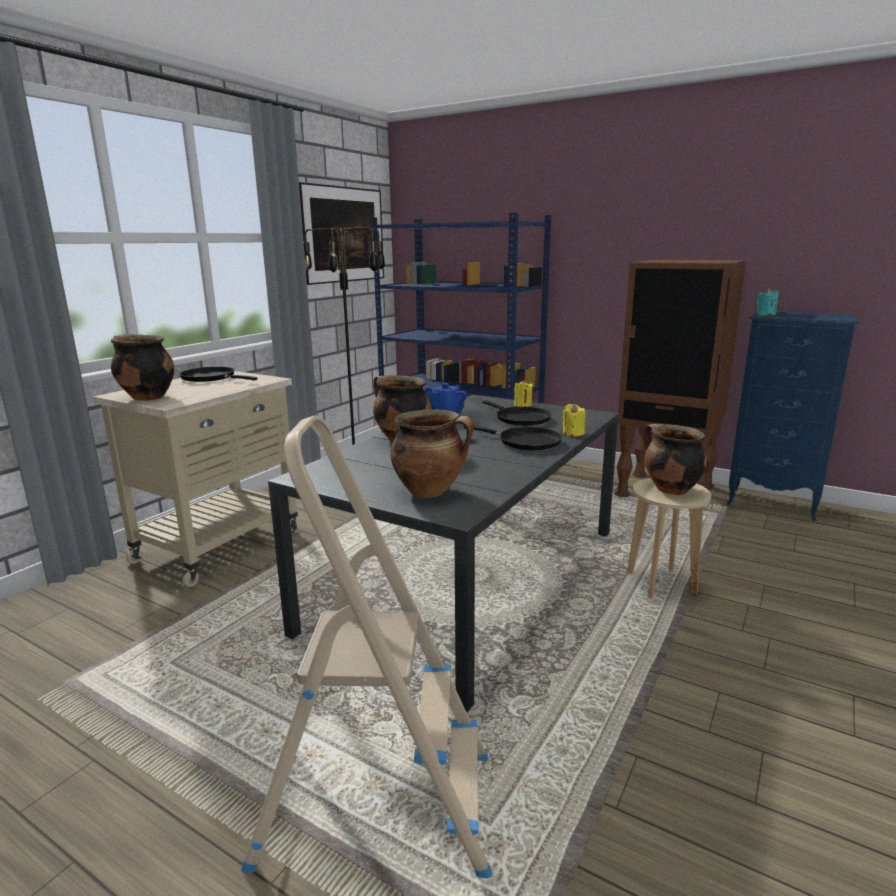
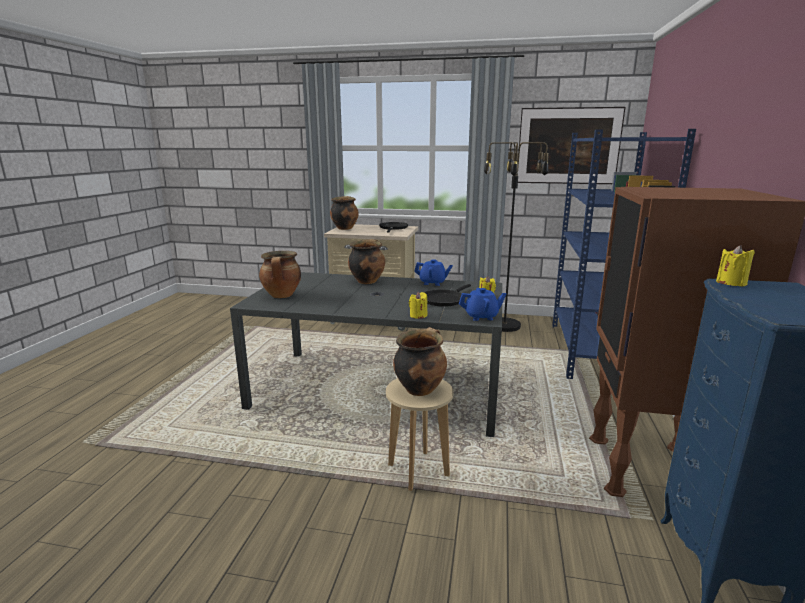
camera: 70 degrees right, 0 degrees up
(379, 809) = (181, 400): beige step ladder -> none
(525, 442) = (384, 305): black frying pan -> none
(587, 414) = (481, 317): none -> blue teapot
(765, 314) = (731, 283): turquoise candle -> yellow candle

